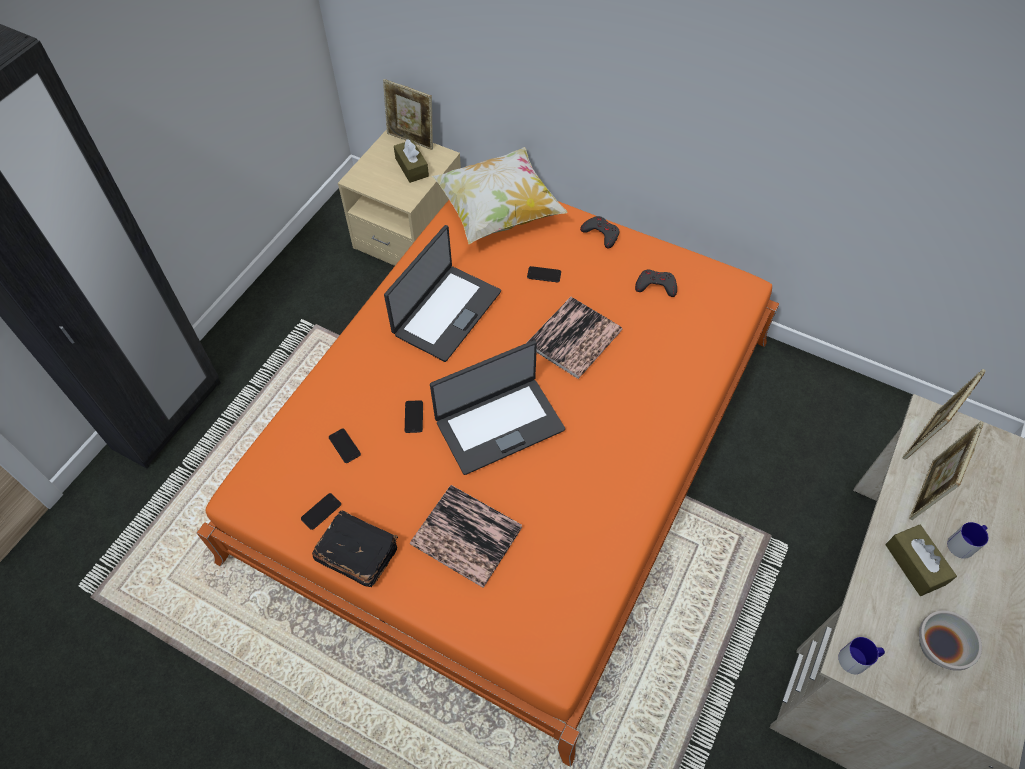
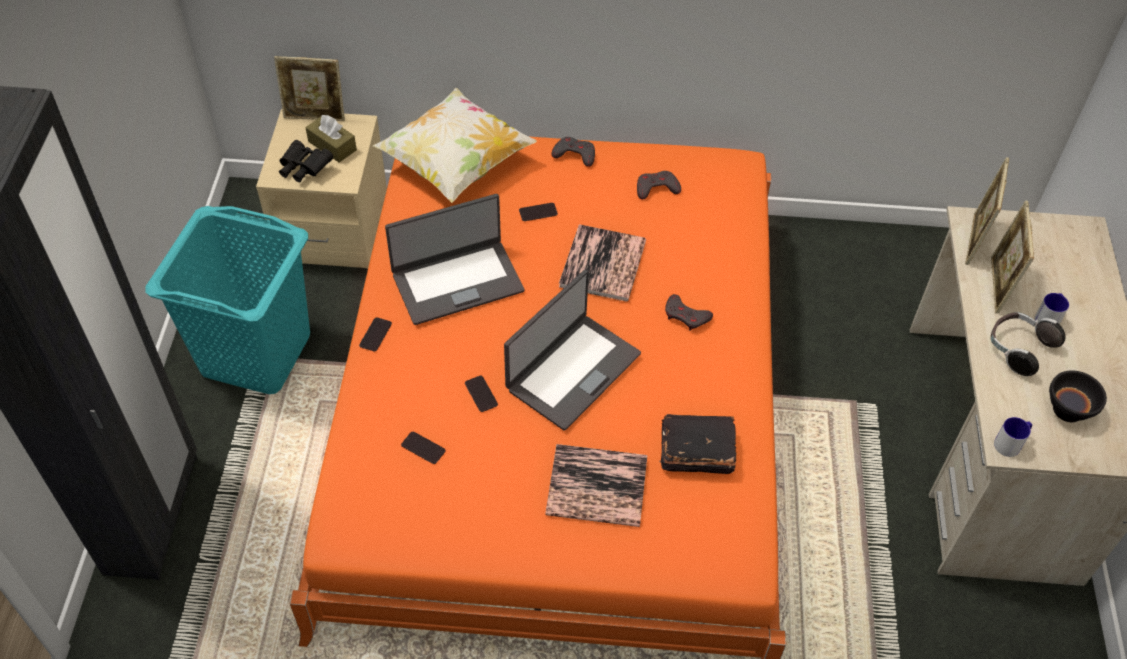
camera: 25 degrees left, 5 degrees down
(304, 316) = (257, 353): none -> turquoise laundry basket
(321, 511) = (435, 519): phone -> phone (375, 335)
(357, 553) = (495, 544): black book -> black book (695, 452)
(380, 180) = (304, 169): none -> black binoculars
(446, 312) = (457, 281): laptop -> laptop turned 60 degrees clockwise
(624, 410) = (686, 316): none -> grey game controller
(915, 564) = (1018, 349): brown tissue box -> headphones
(937, 649) = (1068, 410): white bowl -> black bowl

